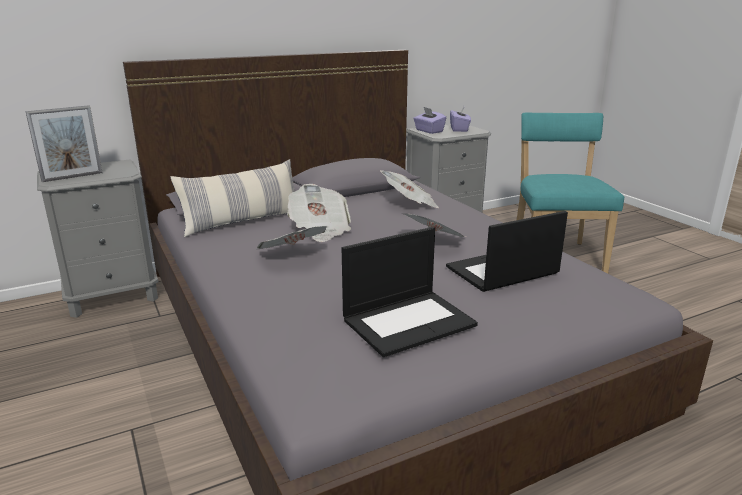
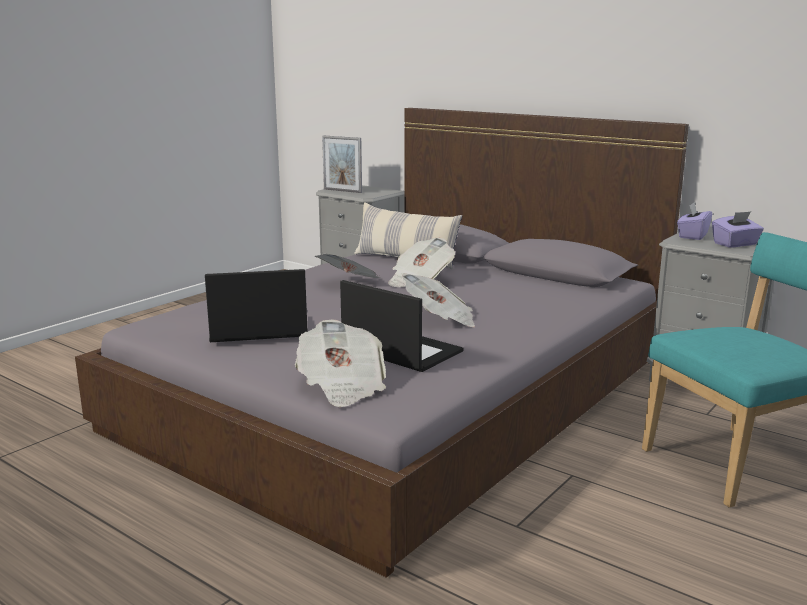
camera: 65 degrees right, 5 degrees down
(409, 321) = (257, 329): laptop -> laptop turned 135 degrees clockwise
(410, 204) = (540, 298): newspaper -> newspaper (342, 386)

